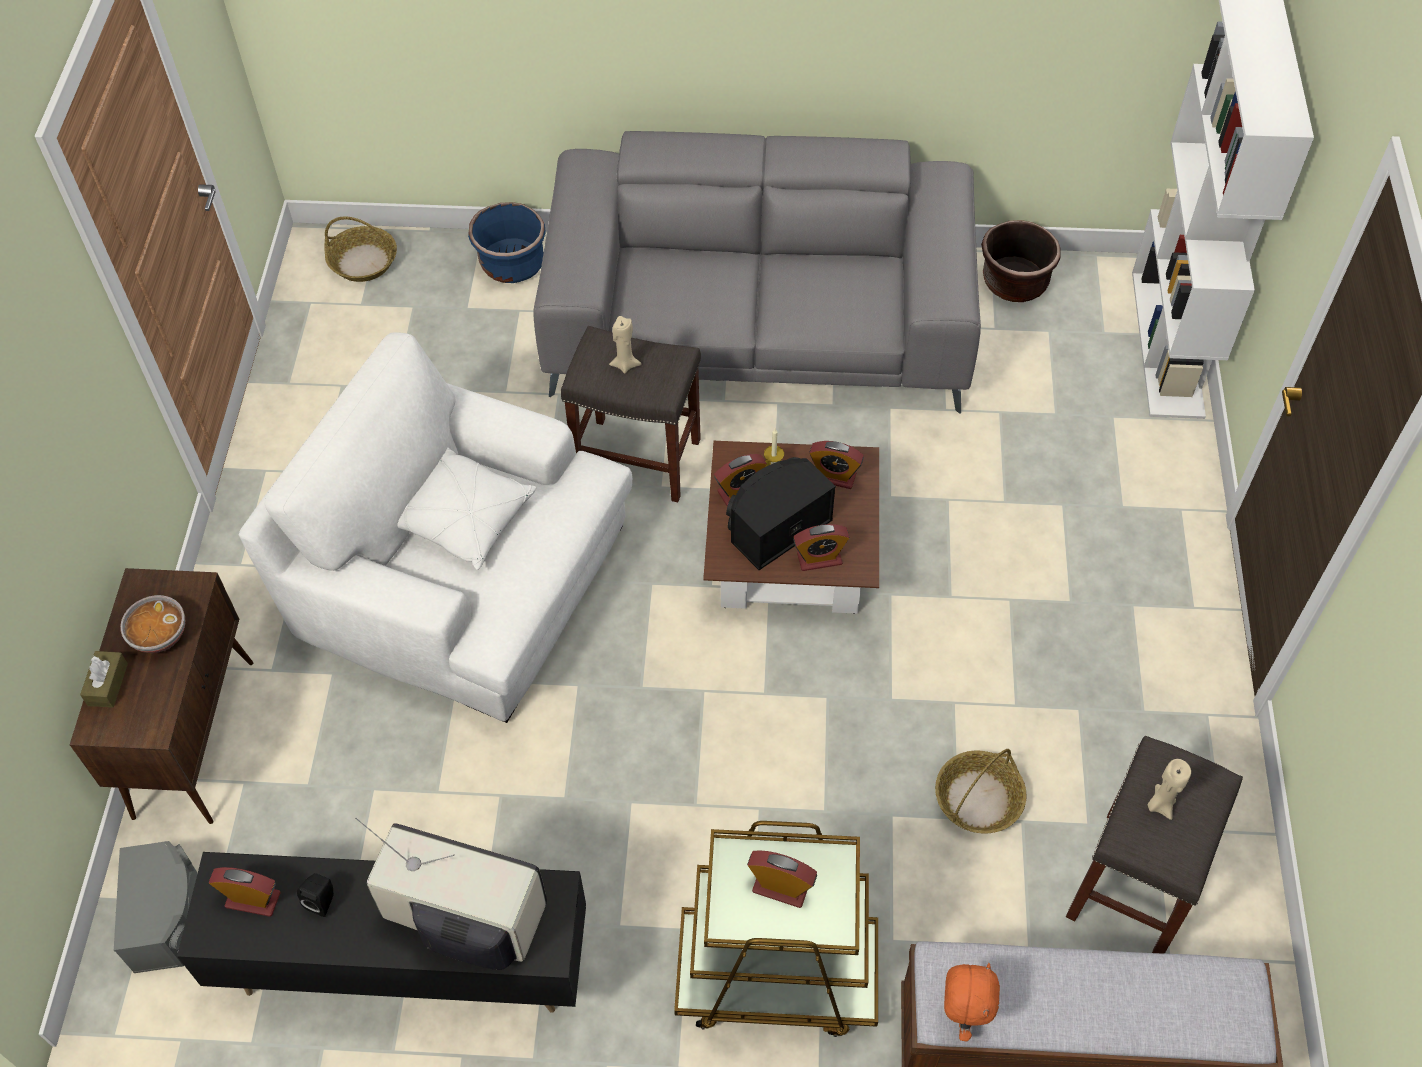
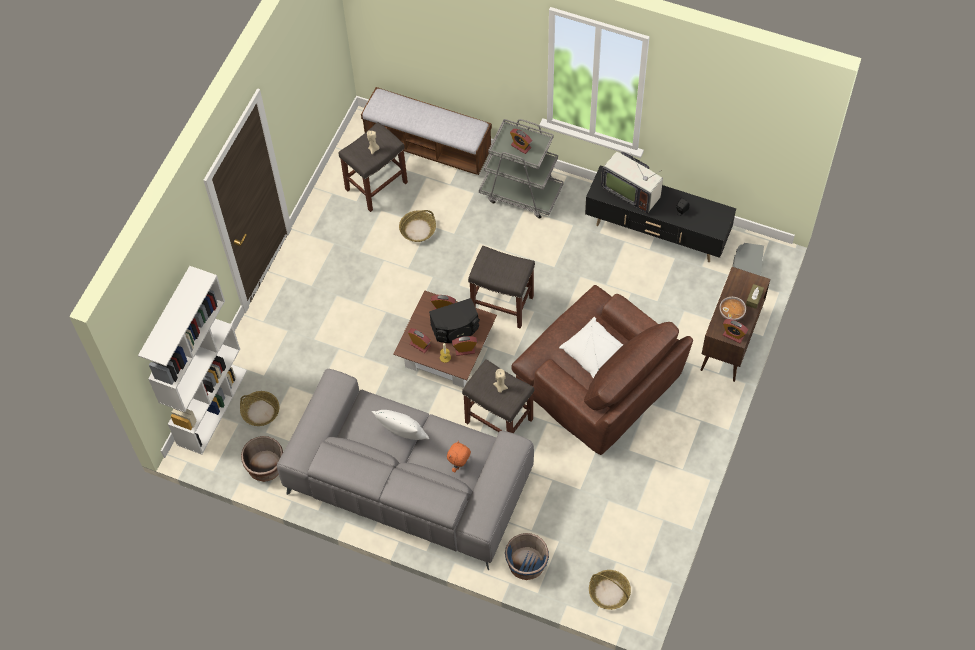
camera: 160 degrees left, 5 degrees up
(253, 900) = (706, 219): alarm clock -> alarm clock (733, 335)
(461, 579) = (599, 383): white armchair -> brown armchair
(714, 682) = (503, 304): none -> grey stool
(775, 976) = (521, 193): brown cart -> grey cart
(784, 291) = (403, 434): none -> white pillow
(962, 1015) = (471, 124): orange plush toy -> orange plush toy (459, 465)
(1078, 358) = (260, 412): none -> basket

